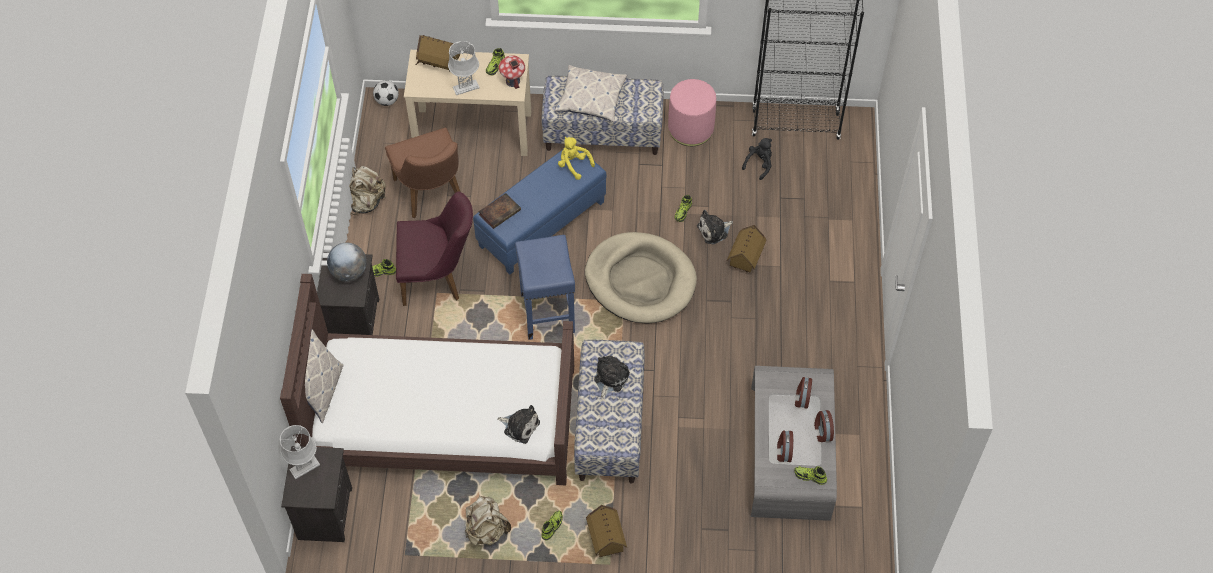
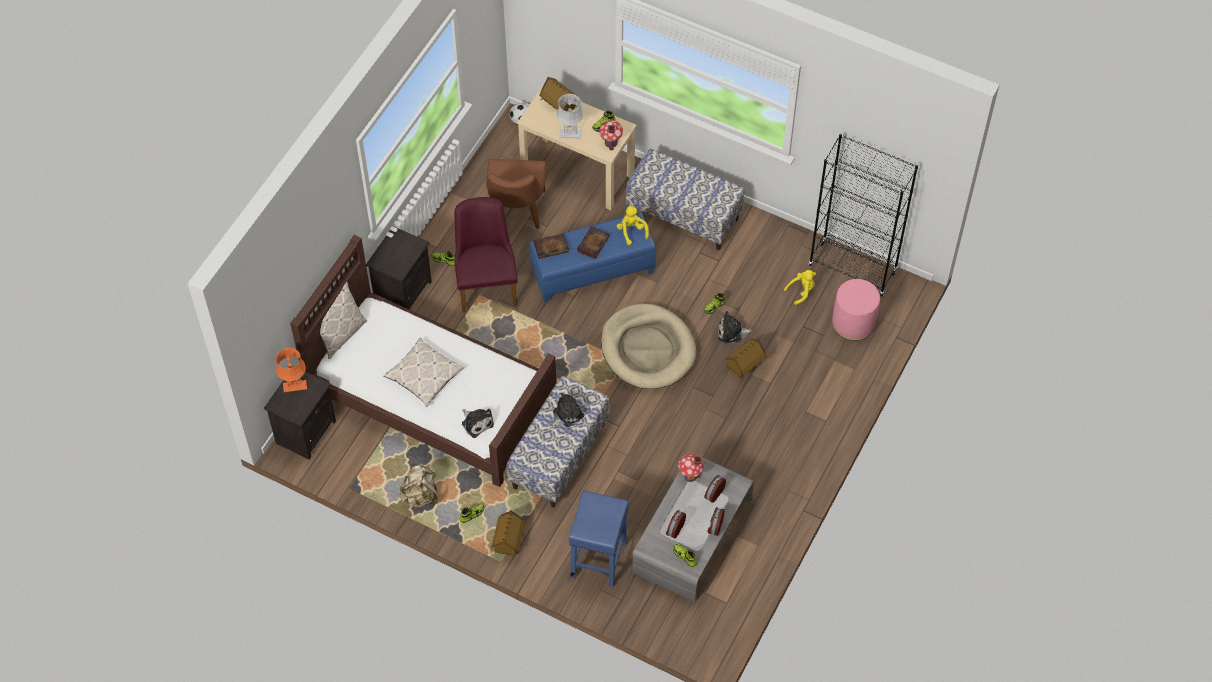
camera: 25 degrees right, 0 degrees up
(304, 467) = (294, 386): grey table lamp -> orange table lamp
(349, 272) = (404, 249): globe -> none
(366, 202) = (461, 199): beige backpack -> none
(438, 278) = (486, 283): purple chair -> purple chair turned 120 degrees counterclockwise
(541, 191) = (593, 243): none -> book
(547, 312) = (558, 345): blue stool -> blue stool (598, 558)
(591, 98) = (676, 181): pillow -> pillow (424, 375)
(691, 128) = (760, 239): pink ottoman -> pink ottoman (853, 323)
(759, 164) = (801, 291): black plush toy -> yellow plush toy
(768, 390) = (690, 476): none -> toy house

